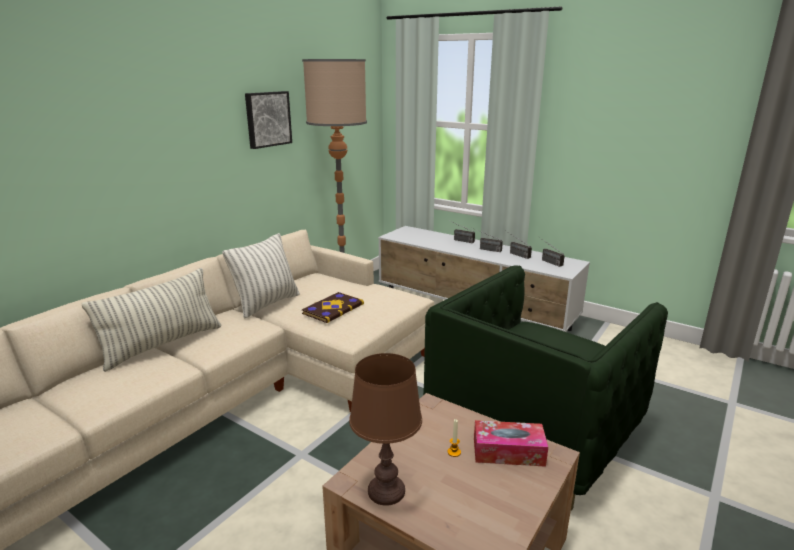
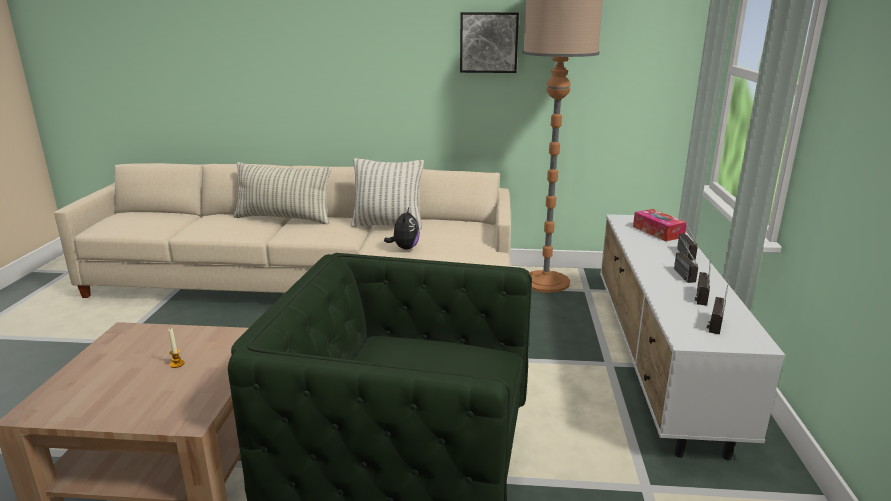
camera: 60 degrees right, 0 degrees up
(332, 309) = (404, 248): book -> plush toy
(387, 491) = (113, 347): brown table lamp -> none
(508, 452) = (186, 392): tissue box -> tissue box (658, 232)

